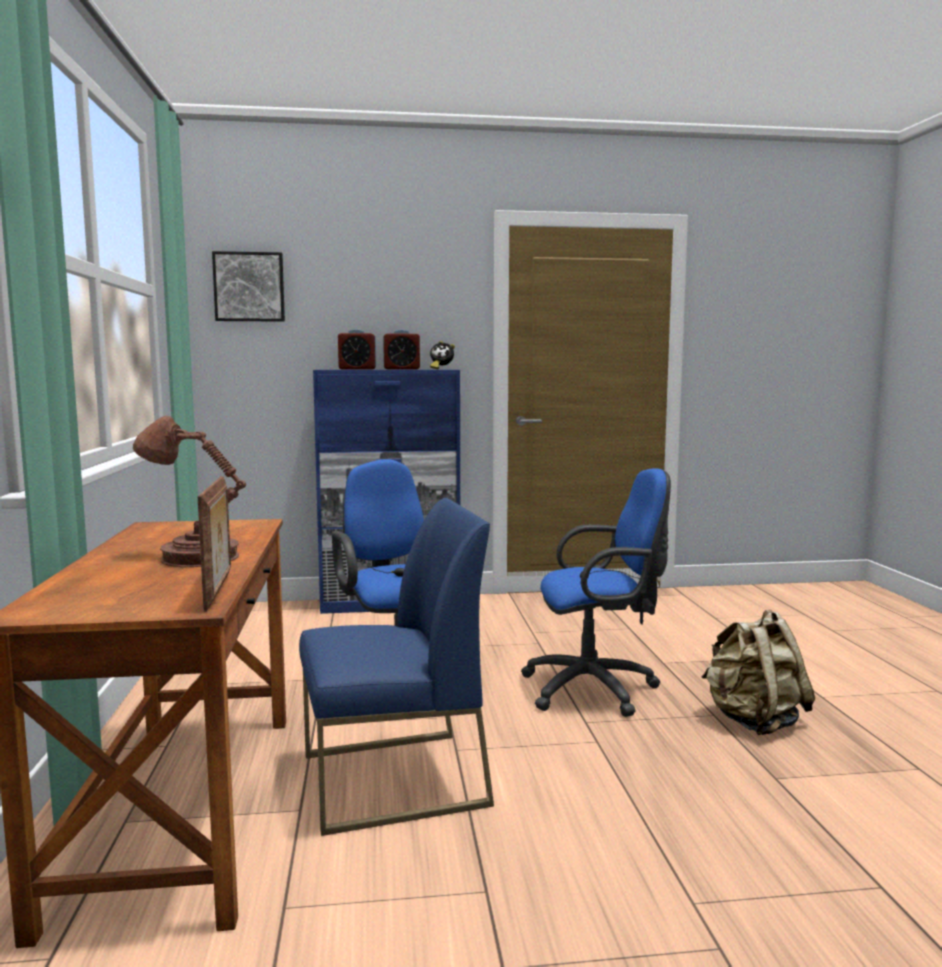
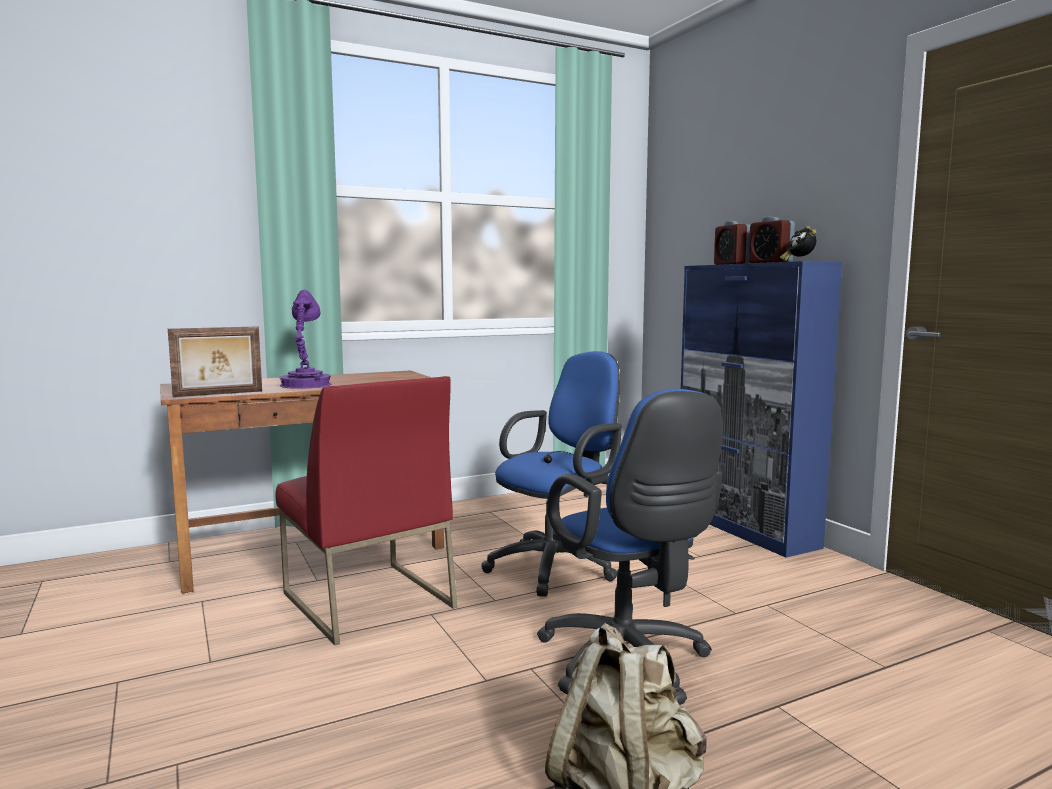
camera: 70 degrees right, 0 degrees up
(193, 557) = (306, 384): brown table lamp -> purple table lamp
(249, 287) = (684, 189): picture -> none
(392, 781) = (366, 600): blue chair -> red chair

